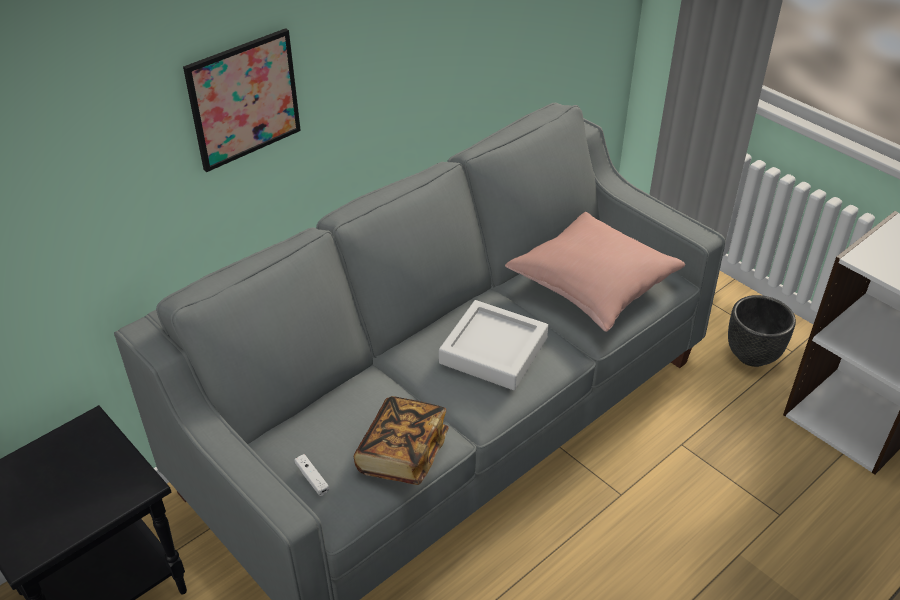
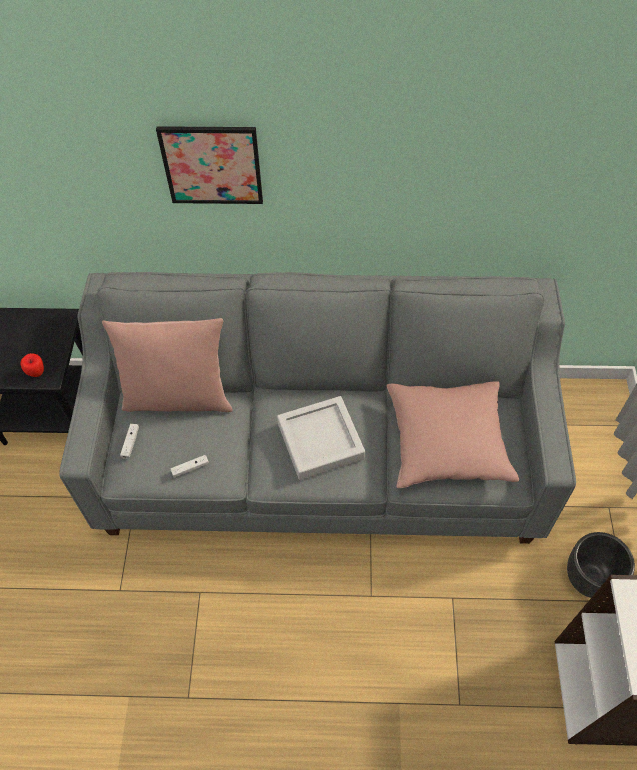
camera: 45 degrees right, 15 degrees up
(121, 491) = (37, 373): none -> apple
(311, 410) = (178, 397): none -> pink pillow
(402, 454) = (190, 468): book -> white game controller

